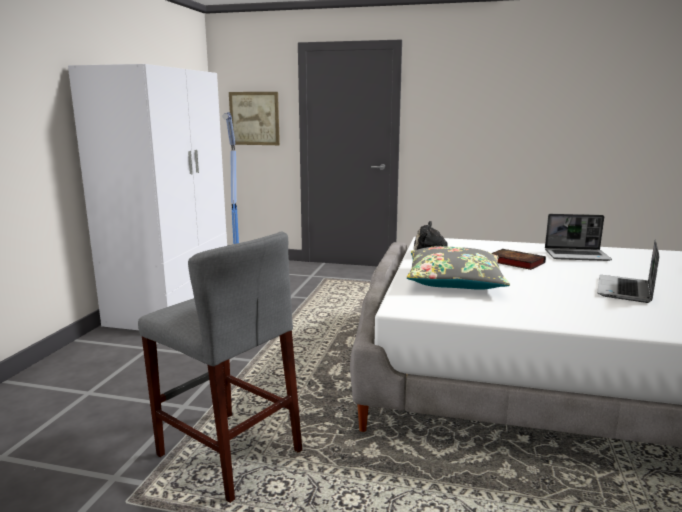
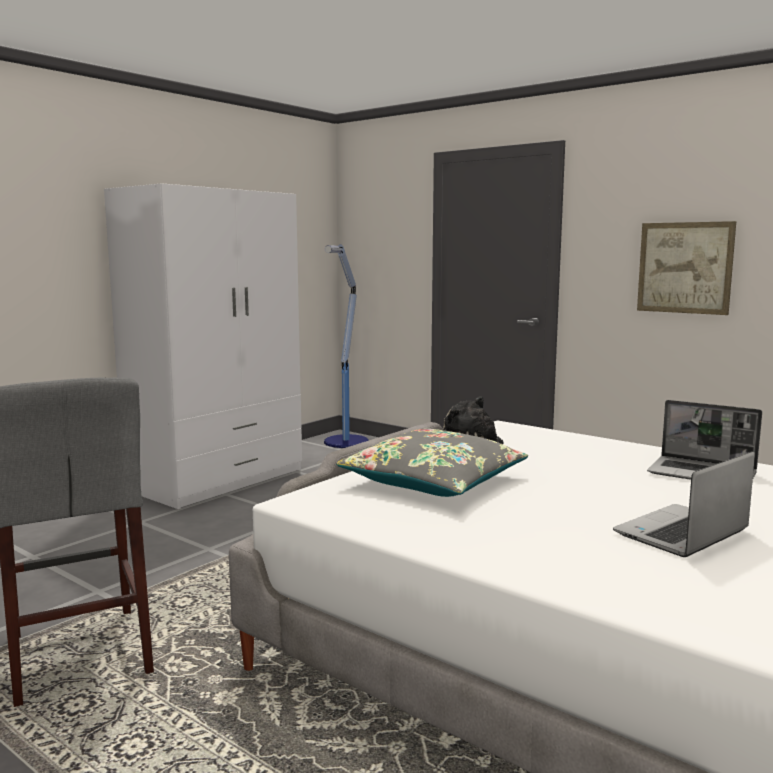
camera: 25 degrees right, 5 degrees down
(254, 118) = (382, 253): picture -> picture (684, 267)
(514, 262) = (575, 469): book -> none

